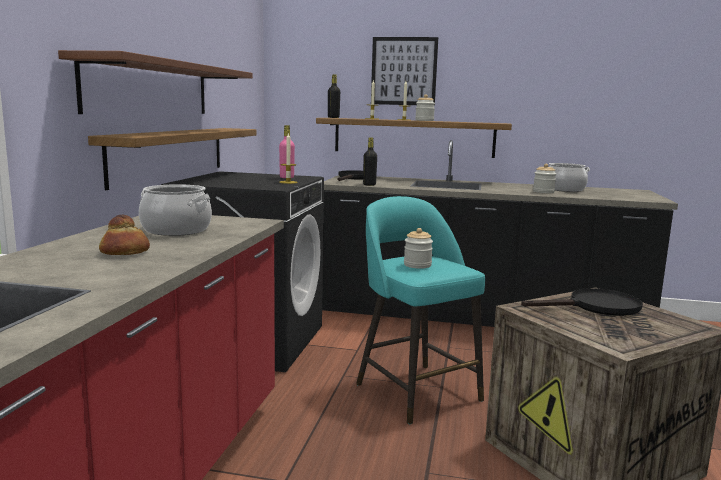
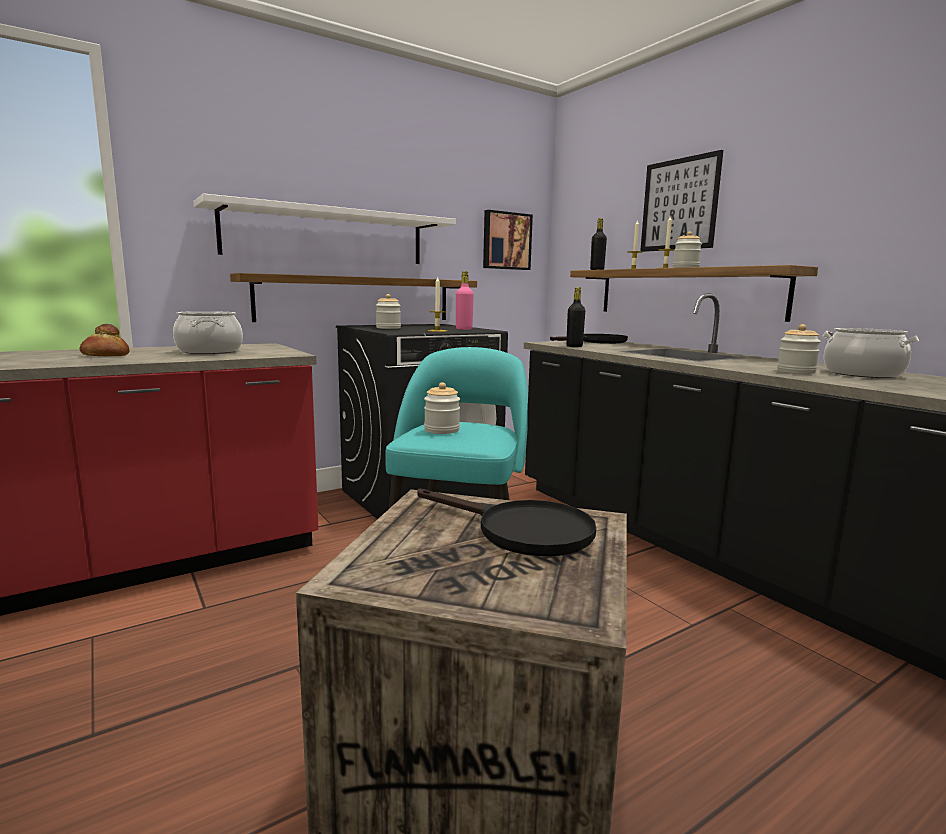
camera: 45 degrees right, 0 degrees up
(150, 88) = (327, 236): brown shelf -> white shelf
(232, 183) = (388, 328): none -> jar
(245, 88) = (506, 241): none -> picture

